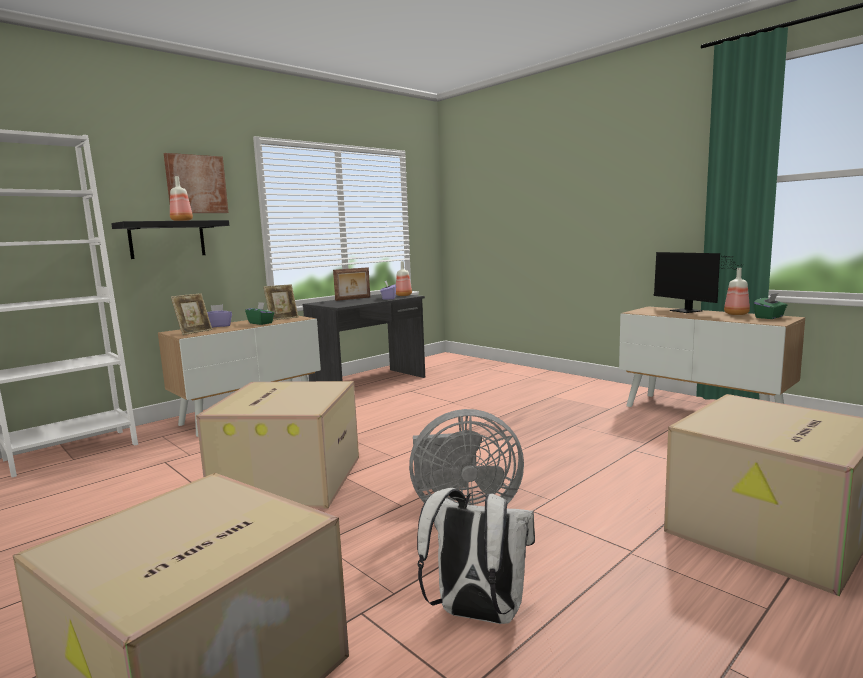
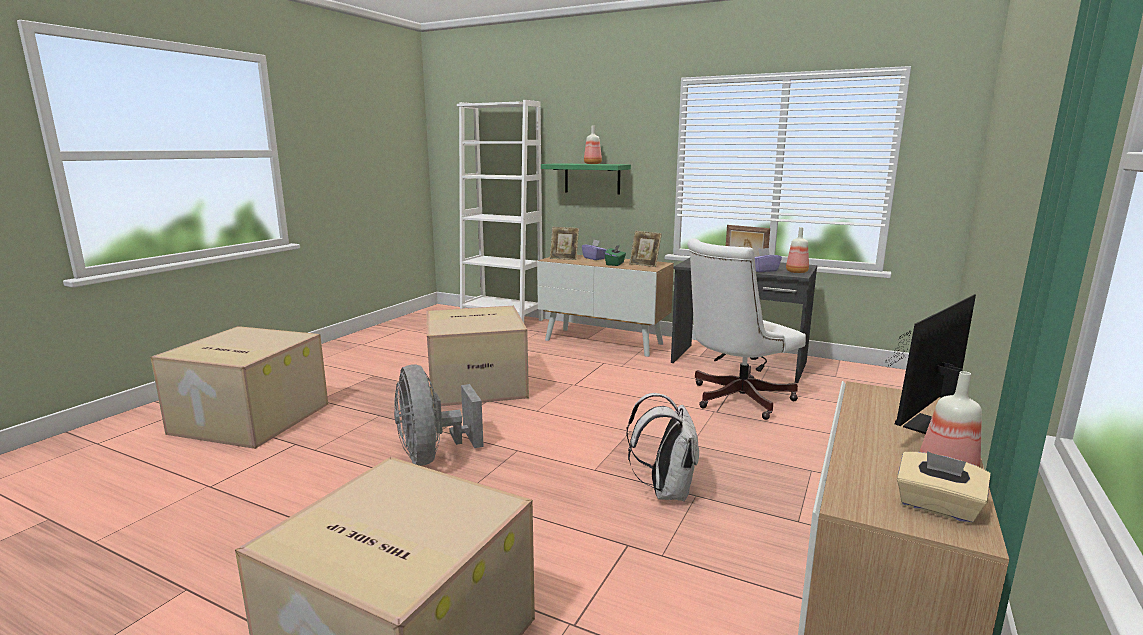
camera: 70 degrees right, 5 degrees up
(167, 239) = (592, 178): black shelf -> green shelf
(196, 184) = (620, 130): picture -> none
(436, 395) = (735, 399): none -> white office chair
(476, 614) = (283, 480): white backpack -> white backpack (665, 491)
(769, 317) = (937, 507): green tissue box -> beige tissue box

